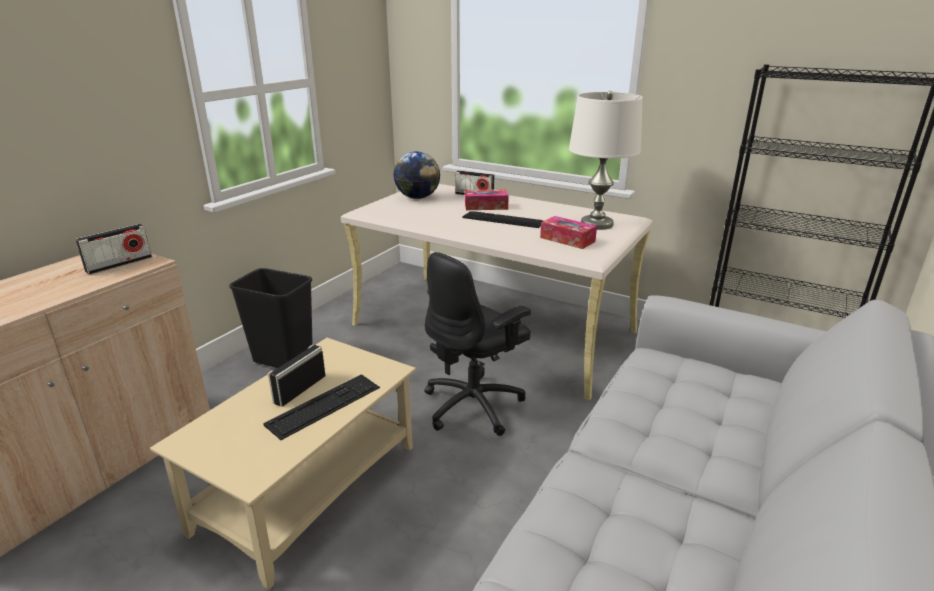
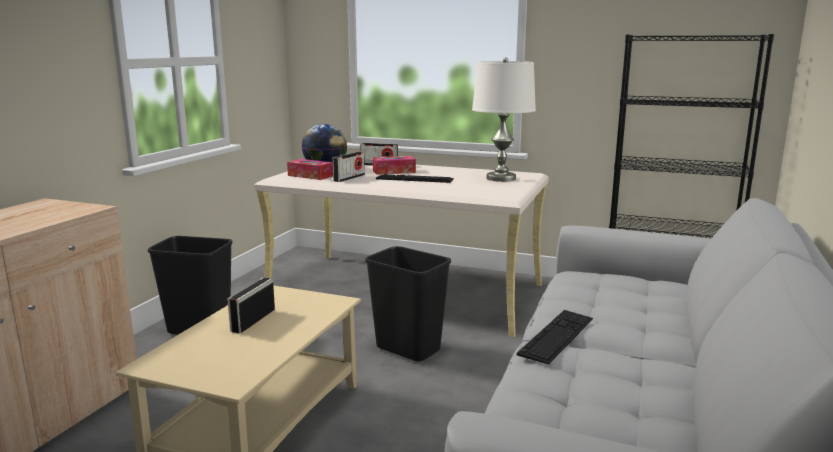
camera: 10 degrees left, 10 degrees down
(119, 264) = (58, 210): radio -> radio (349, 178)
(324, 405) = (283, 329): keyboard -> keyboard (557, 336)
(474, 405) = (407, 349): black office chair -> black trash can
(567, 239) = (479, 188): tissue box -> tissue box (310, 176)

